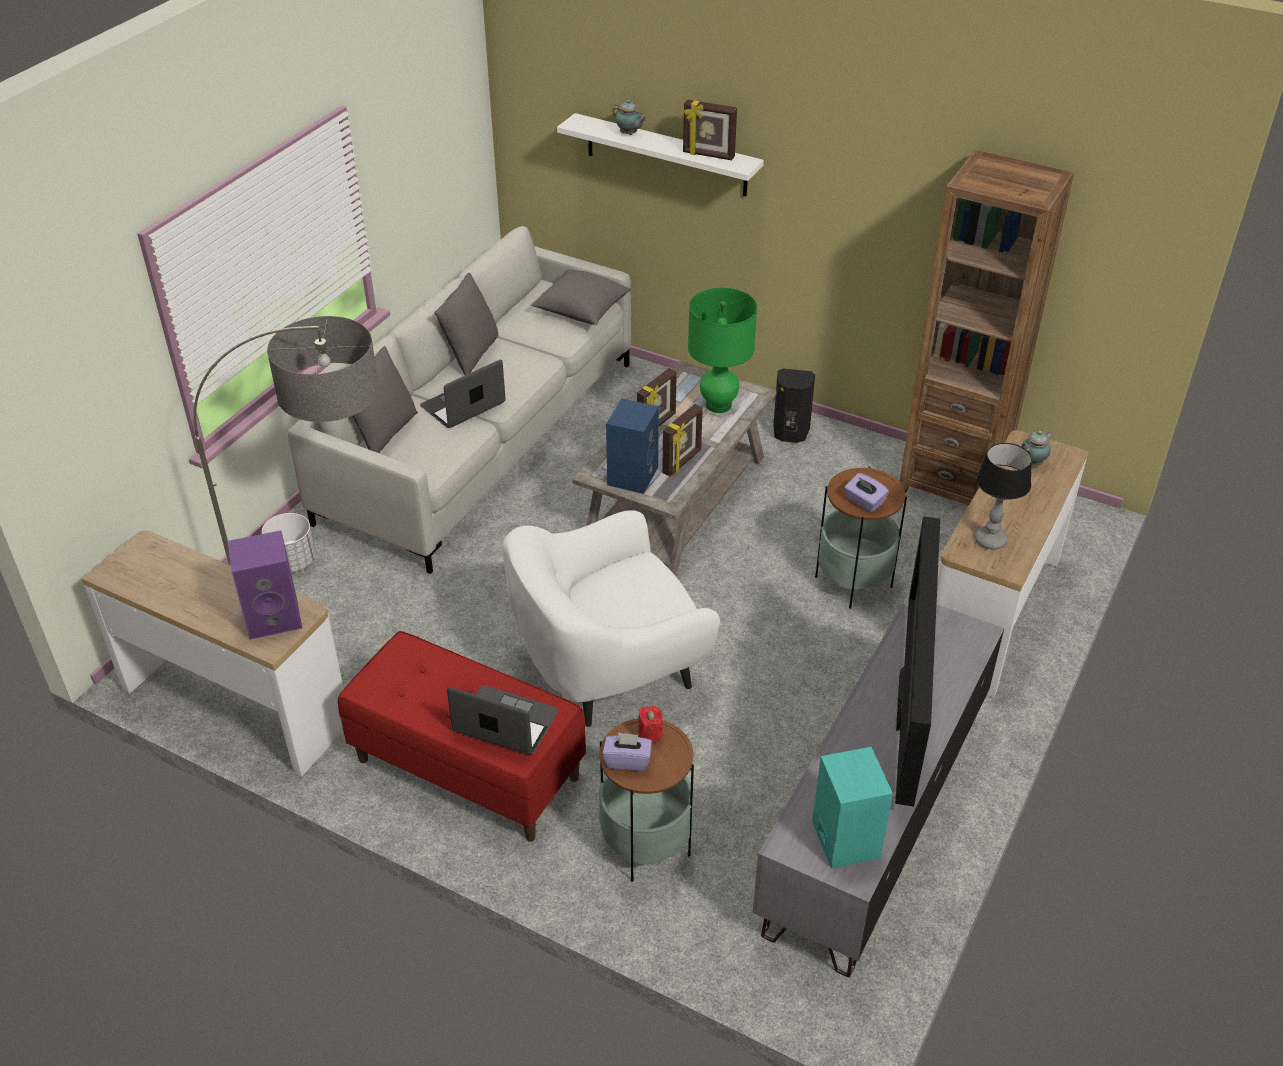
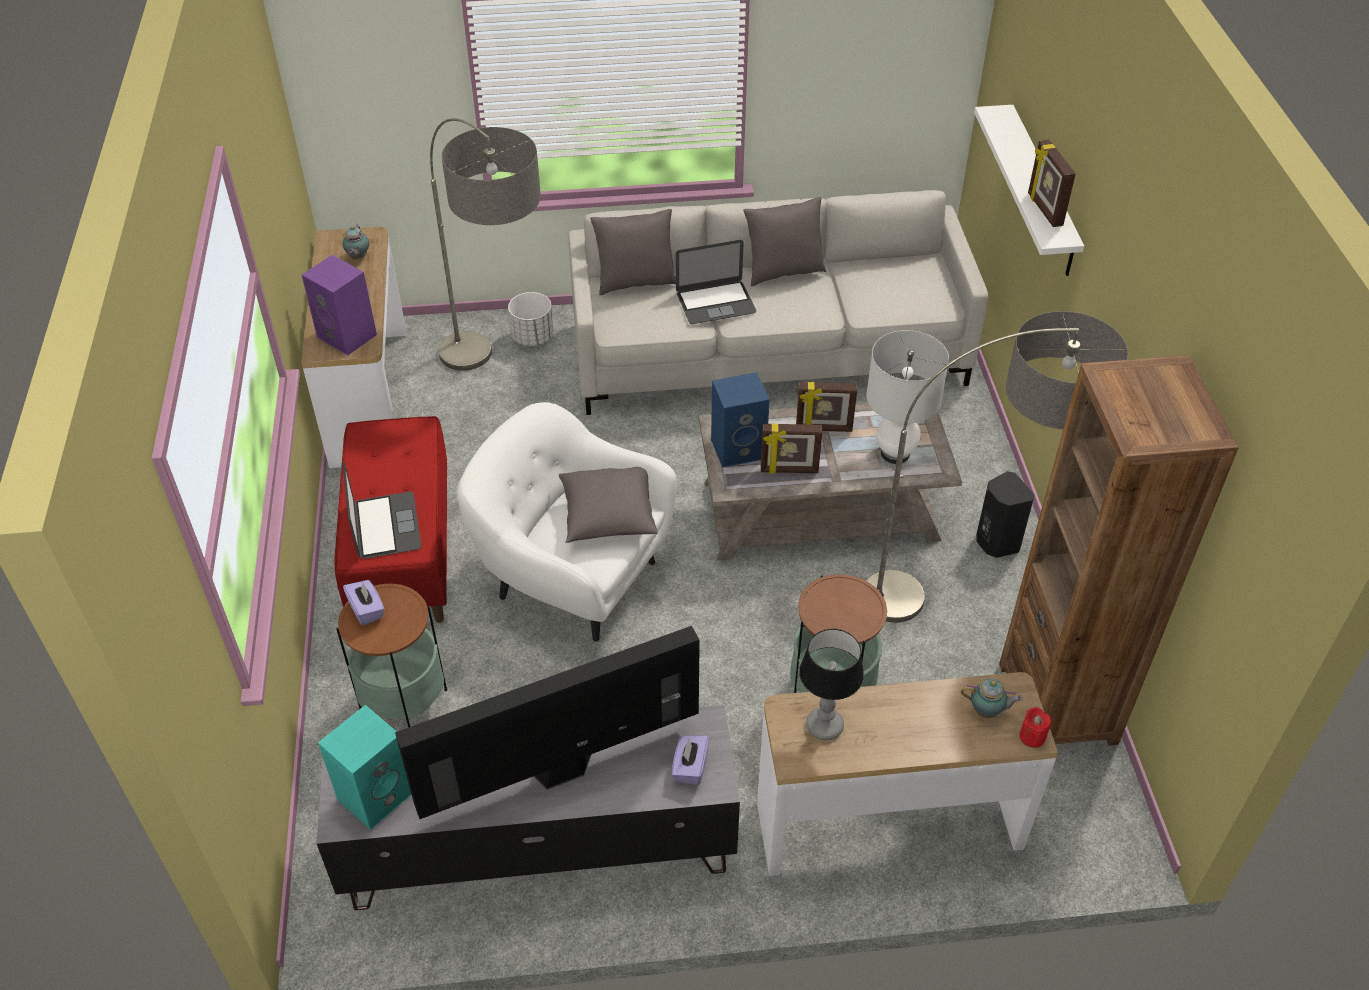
camera: 55 degrees right, 5 degrees up
(463, 405) = (715, 302): laptop -> laptop turned 150 degrees clockwise
(581, 310) = (921, 299): grey pillow -> grey pillow (608, 516)
(629, 134) = (1017, 149): teapot -> teapot (358, 257)
(650, 734) = (405, 609): red candle -> red candle (1032, 736)
(718, 405) = (895, 453): green table lamp -> white table lamp
(828, 473) = (968, 599): none -> floor lamp
(864, 502) = (825, 613): purple tissue box -> purple tissue box (690, 768)

